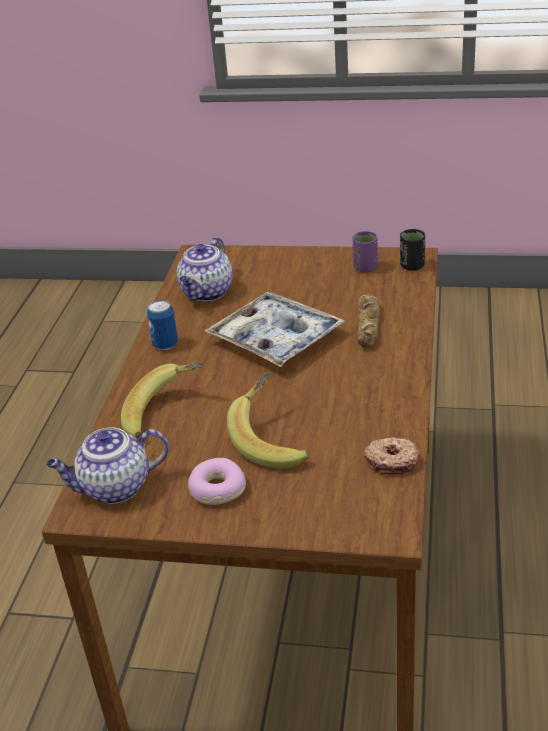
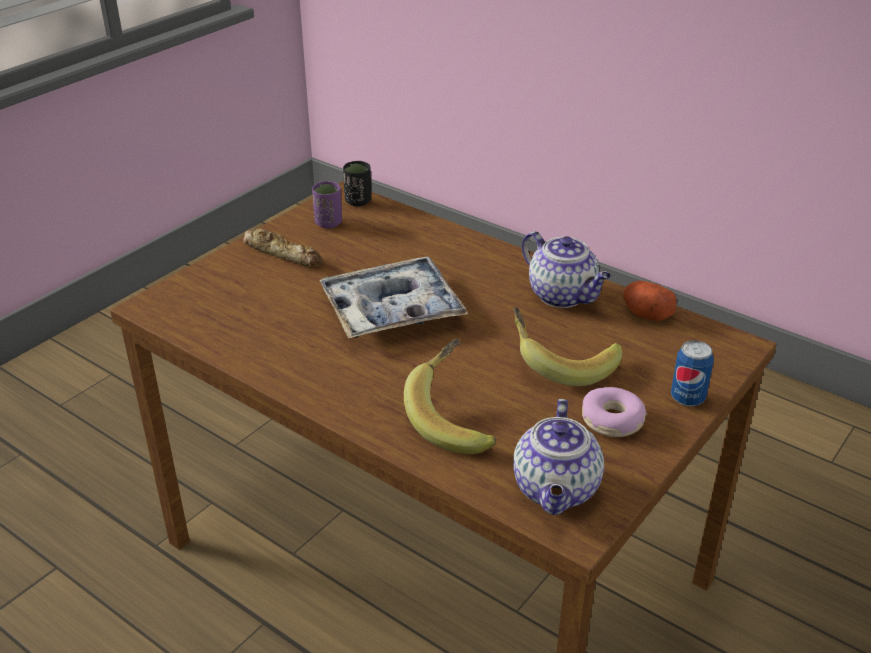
camera: 65 degrees left, 0 degrees up
(165, 345) = (318, 381): can -> can (687, 398)
(207, 293) = (247, 323): teapot -> teapot (563, 296)
(368, 325) = (429, 255): bread -> bread (283, 254)
(391, 461) = (646, 313): donut -> potato

